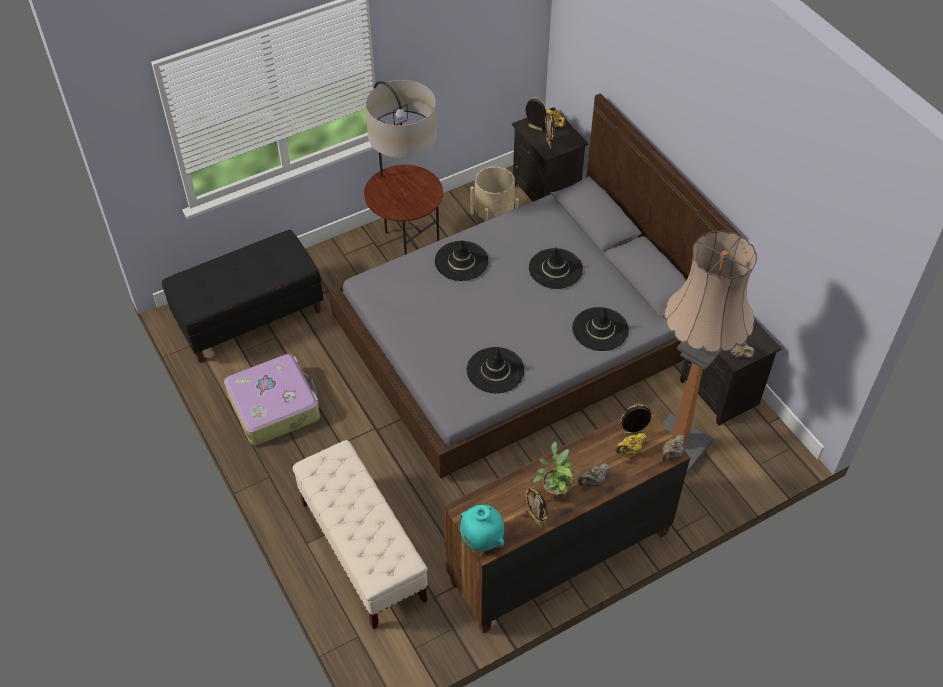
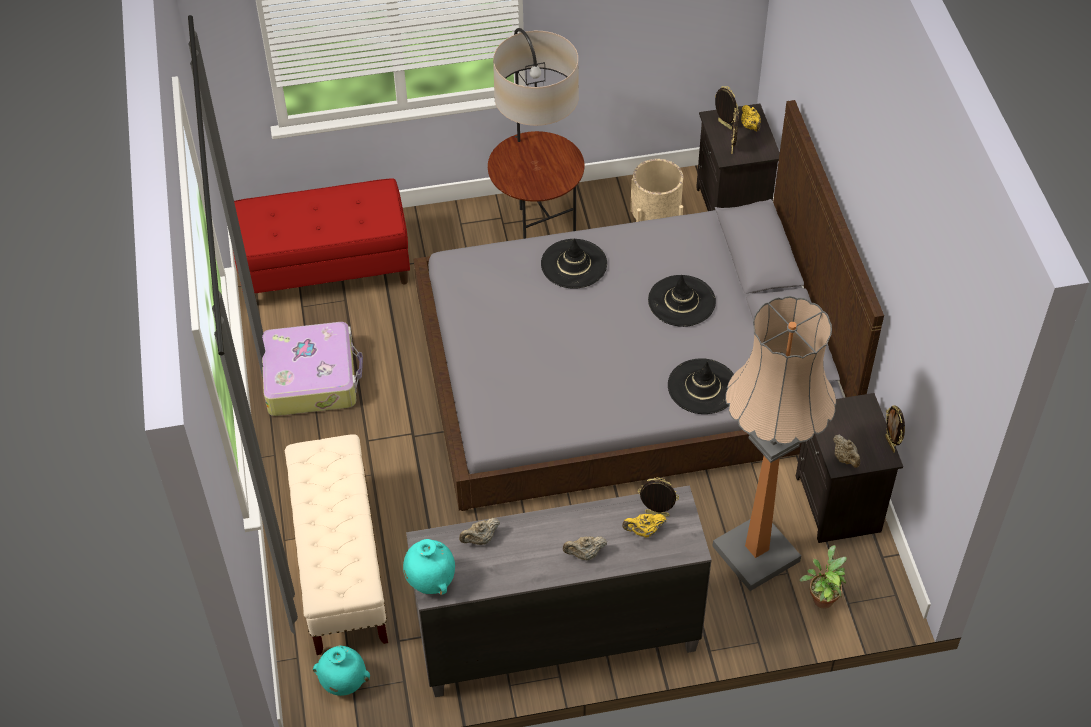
camera: 20 degrees right, 0 degrees up
(250, 317) = (326, 269): black bench -> red bench
(404, 645) = (343, 683): none -> turquoise vase
(495, 370) = (557, 402): black hat -> none
(535, 519) = (500, 577): picture frame -> picture frame (890, 444)
(554, 491) = (536, 552): potted plant -> potted plant (822, 597)
(558, 557) = (557, 639): brown dresser -> grey dresser
(671, 455) = (690, 550): beige teapot -> beige teapot (480, 539)

